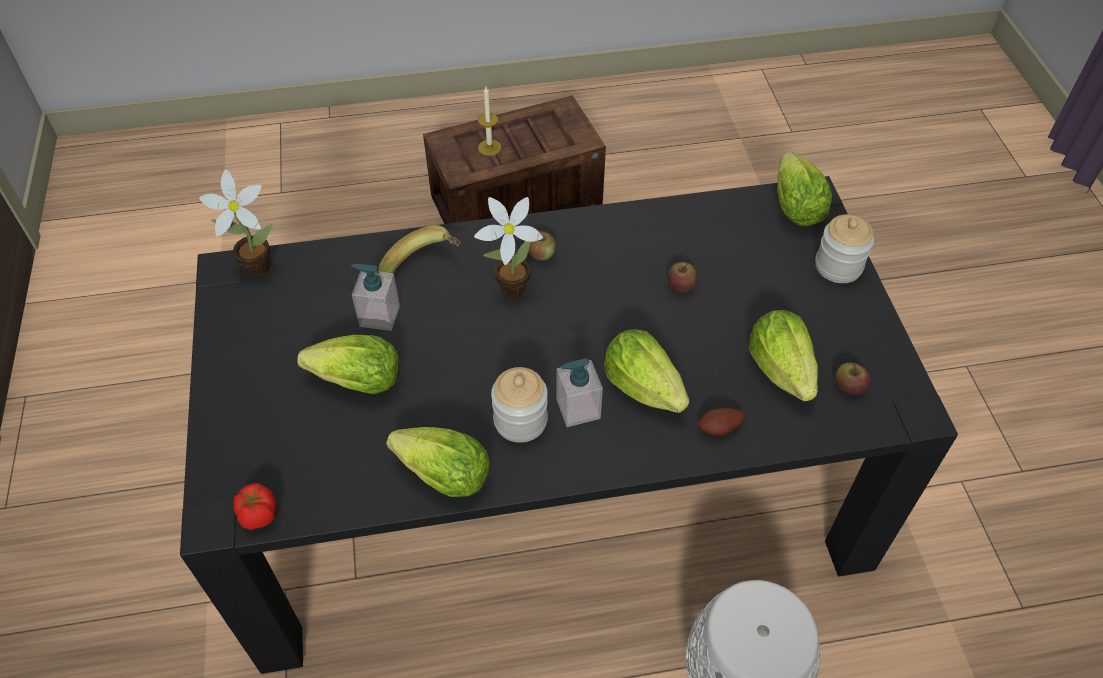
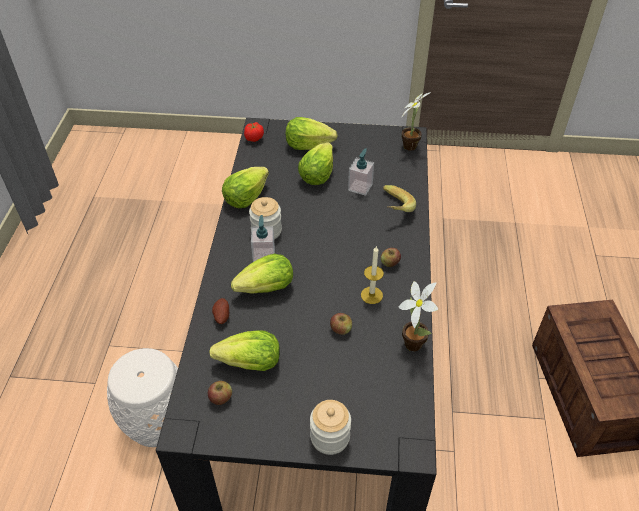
camera: 105 degrees right, 5 degrees down
(489, 147) = (597, 338): candle -> candle (371, 295)
(508, 290) = (363, 242): potted plant -> potted plant (413, 341)
(795, 208) = (400, 430): lettuce -> lettuce (308, 145)

